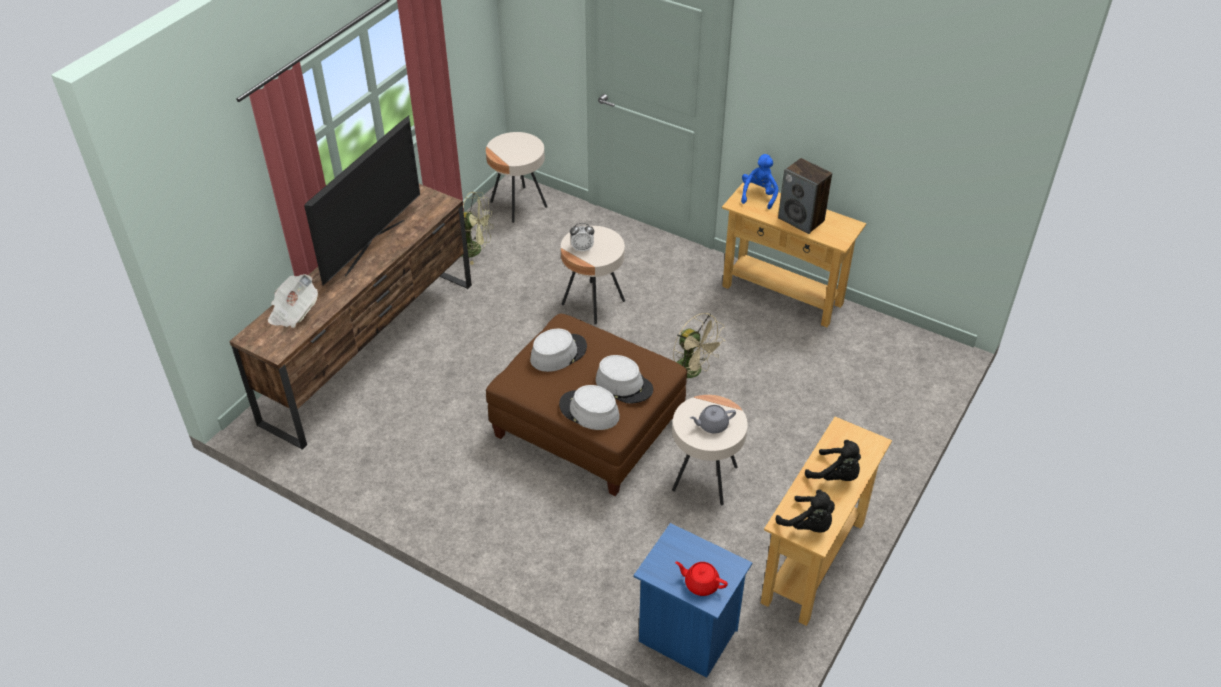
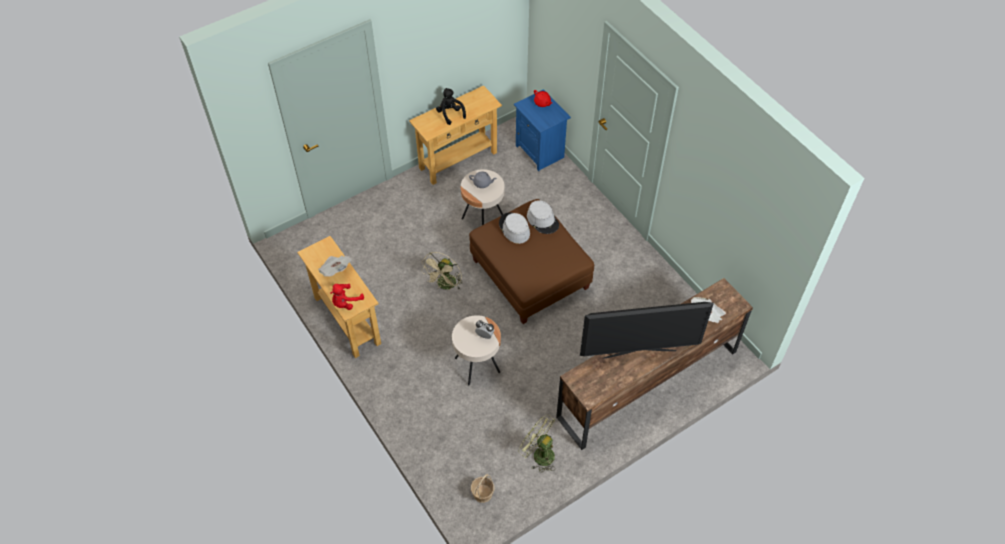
camera: 155 degrees left, 10 degrees up
(374, 247) = (639, 353): television -> television turned 150 degrees counterclockwise
(518, 204) = (482, 493): beige side table -> basket
(558, 353) = (541, 263): grey hat -> none
(693, 371) = (445, 286): beige fan -> beige fan turned 135 degrees counterclockwise
(759, 195) = (346, 302): blue plush toy -> red plush toy
(801, 219) = (335, 270): speaker -> newspaper
(808, 525) = (480, 98): black plush toy -> none

